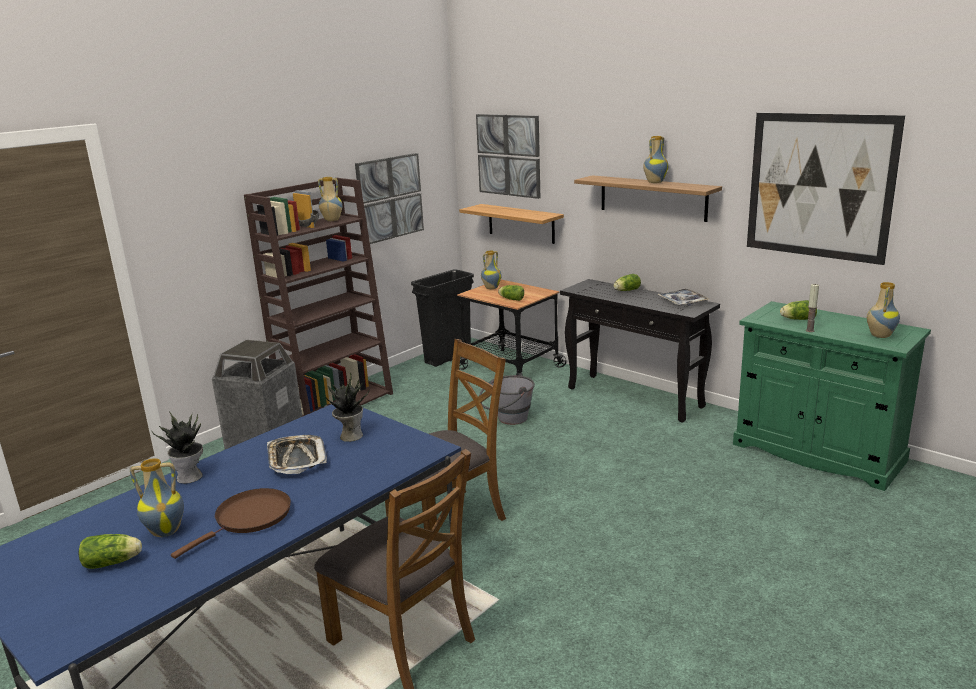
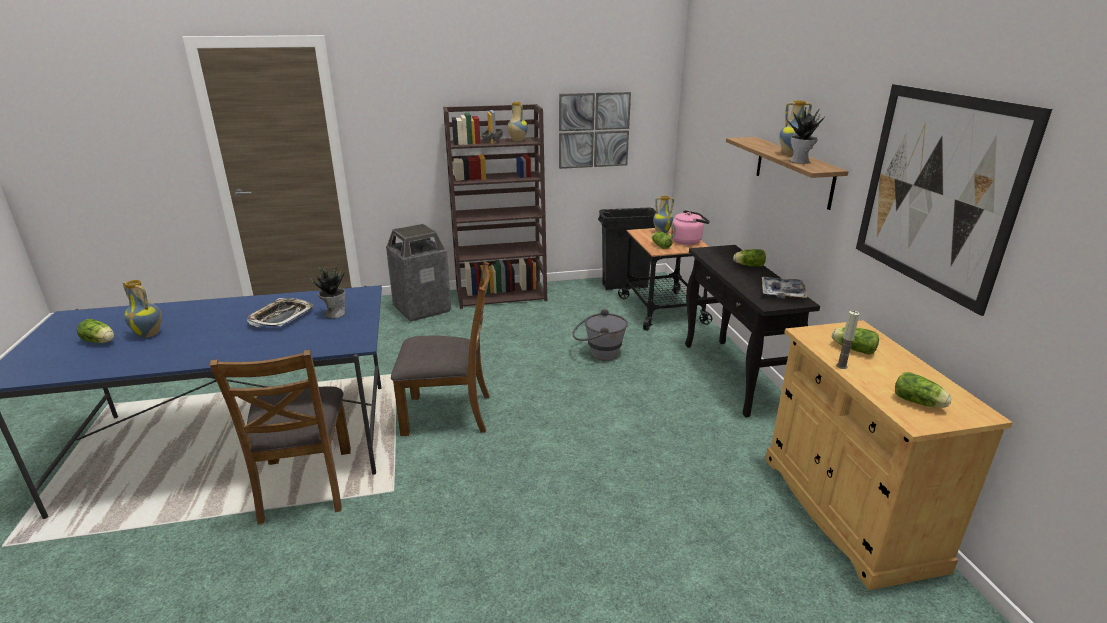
camera: 35 degrees right, 5 degrees up
(191, 477) = (219, 305): potted plant -> potted plant (800, 161)
(249, 518) = (190, 345): brown frying pan -> none
(508, 155) = (708, 105): picture -> none
(521, 223) = (706, 176): shelf -> none
(526, 289) = (688, 241): none -> pink kettle
(817, 452) = (847, 510): green cabinet -> beige cabinet
(879, 335) = (919, 403): vase -> lettuce

